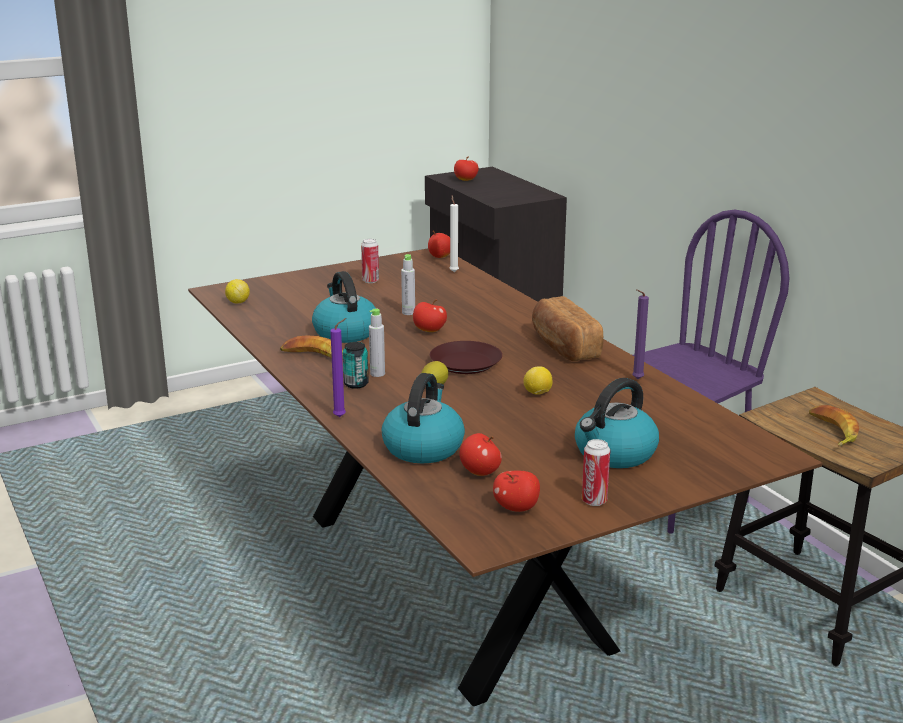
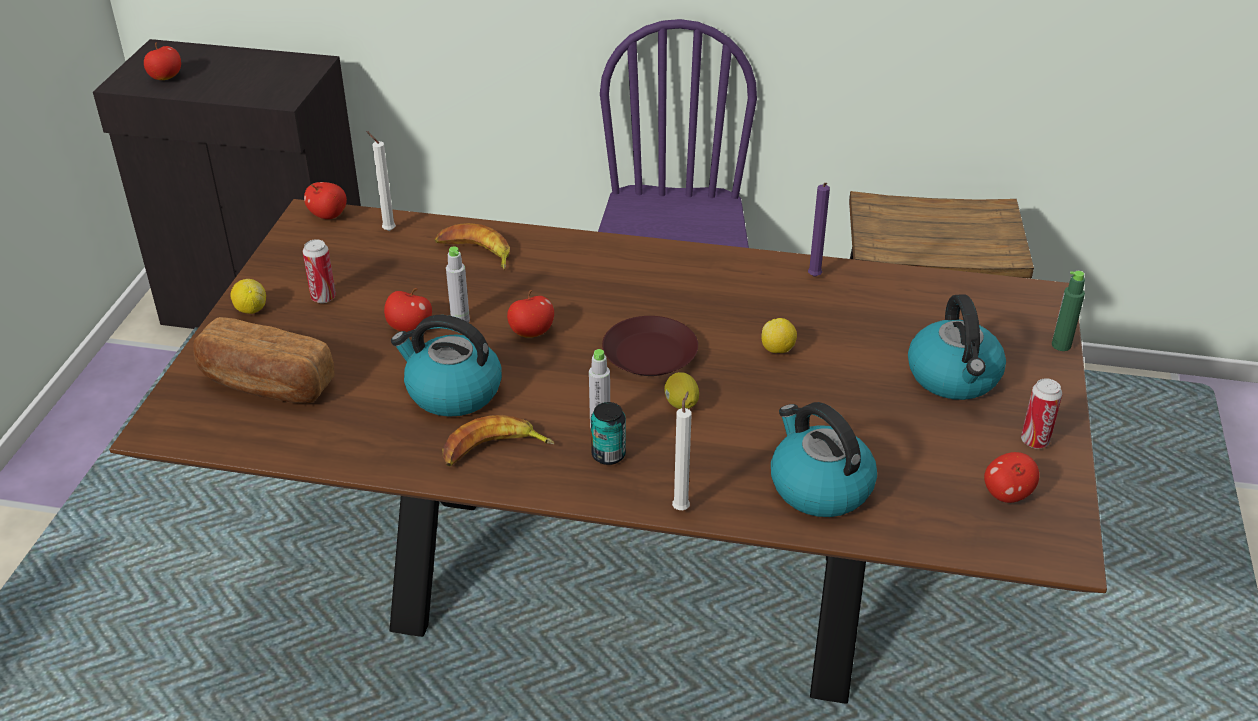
camera: 50 degrees left, 15 degrees up
(238, 302) = (229, 428): lemon -> lemon (251, 309)
(341, 417) = (681, 507): purple candle -> white candle
(480, 472) = (912, 478): apple -> apple (409, 328)
(563, 346) = (687, 274): bread -> bread (266, 384)
(729, 479) = (1061, 345): none -> green bottle
(832, 431) = (936, 235): banana -> banana (475, 253)

